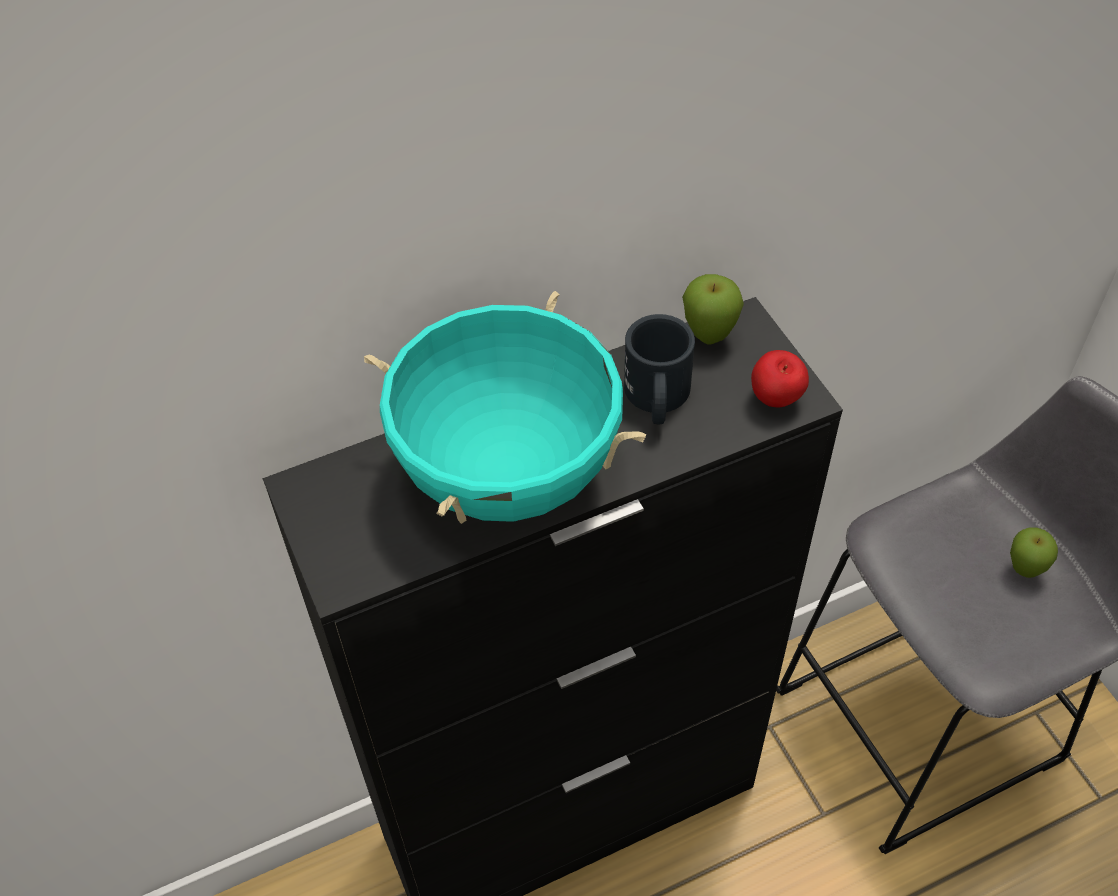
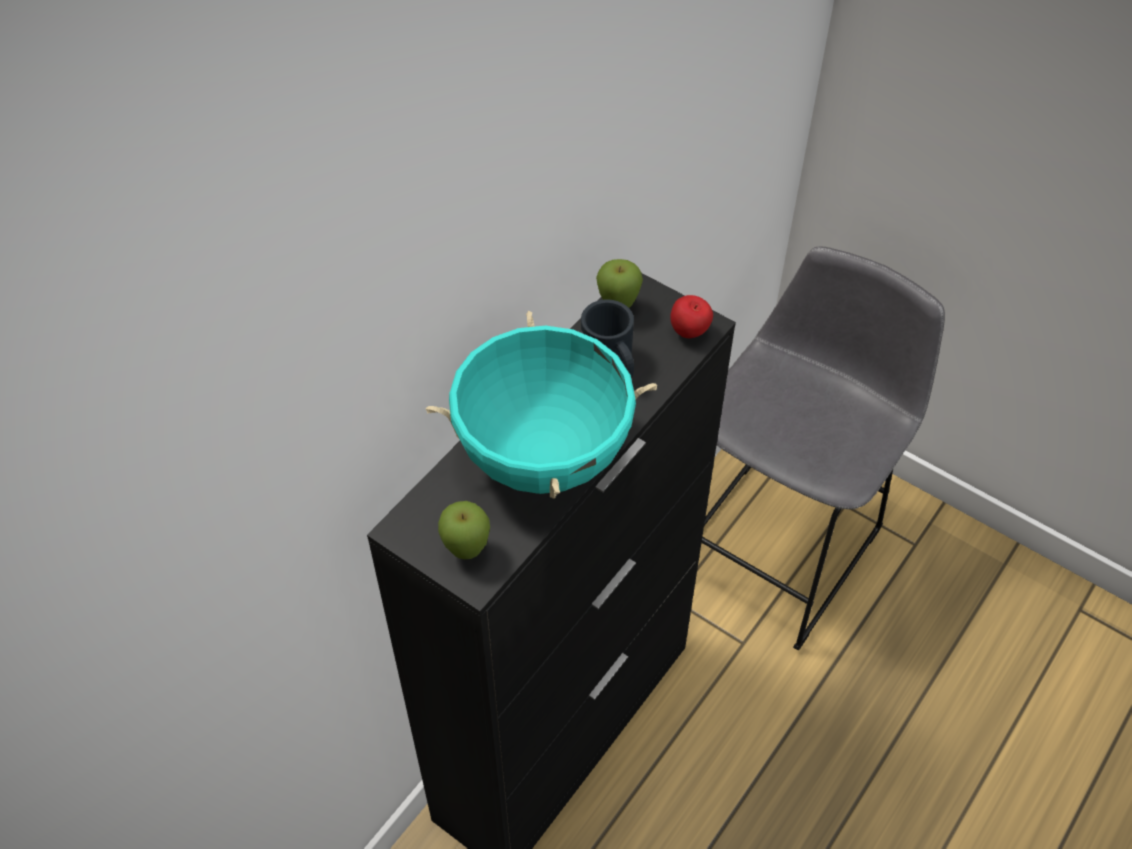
camera: 30 degrees left, 0 degrees up
(1024, 570) = (824, 399): apple -> apple (467, 551)

